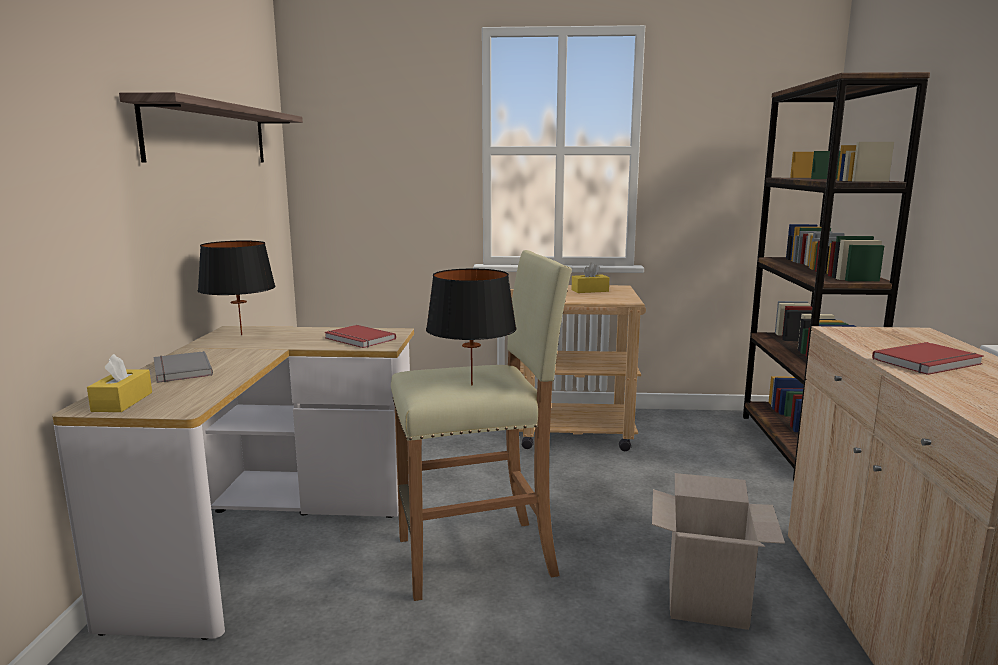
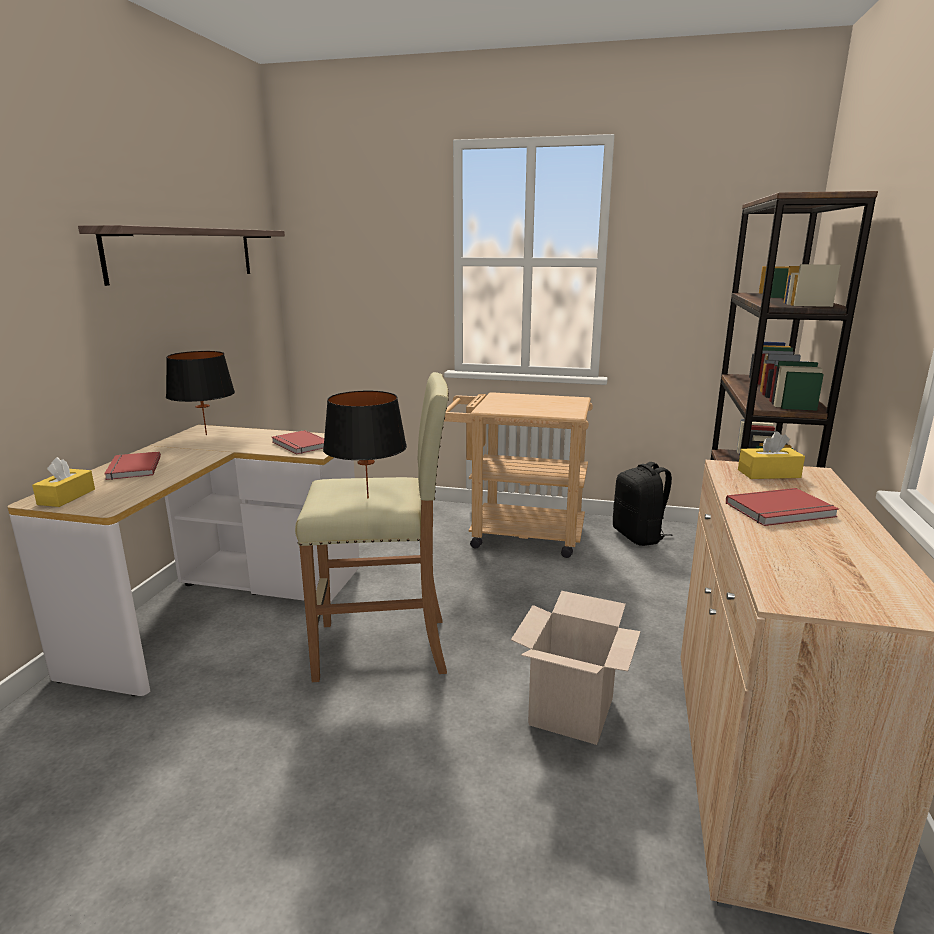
camera: 10 degrees right, 5 degrees up
(180, 370) = (132, 468): grey book -> red book
(590, 290) = (544, 402): yellow tissue box -> yellow tissue box (768, 474)
(686, 426) = (639, 536): none -> black backpack

